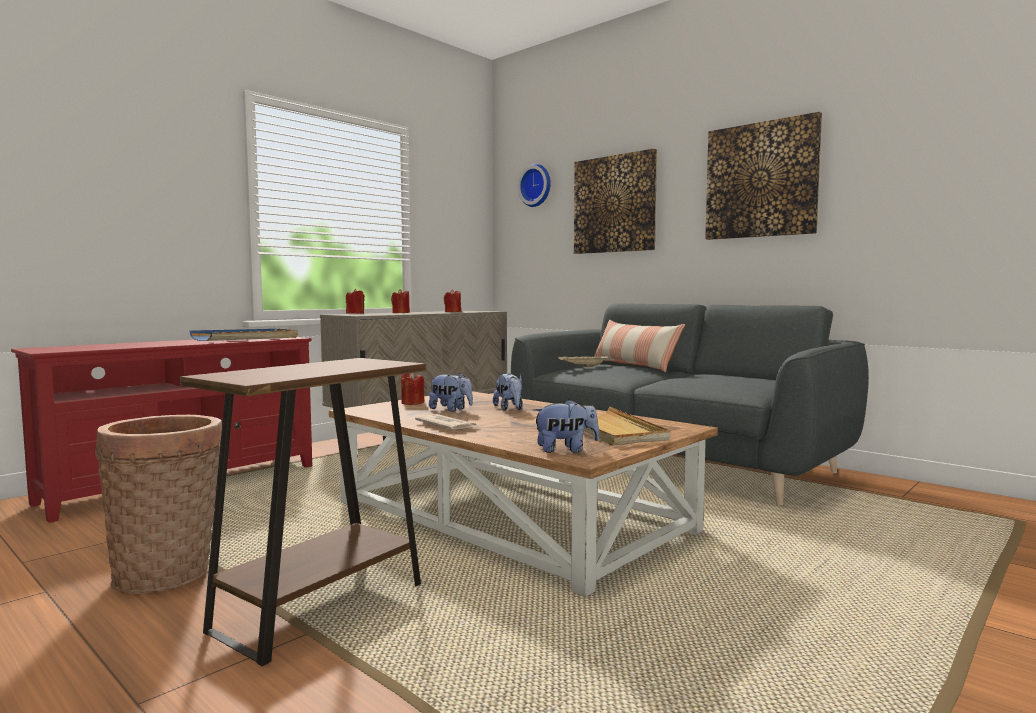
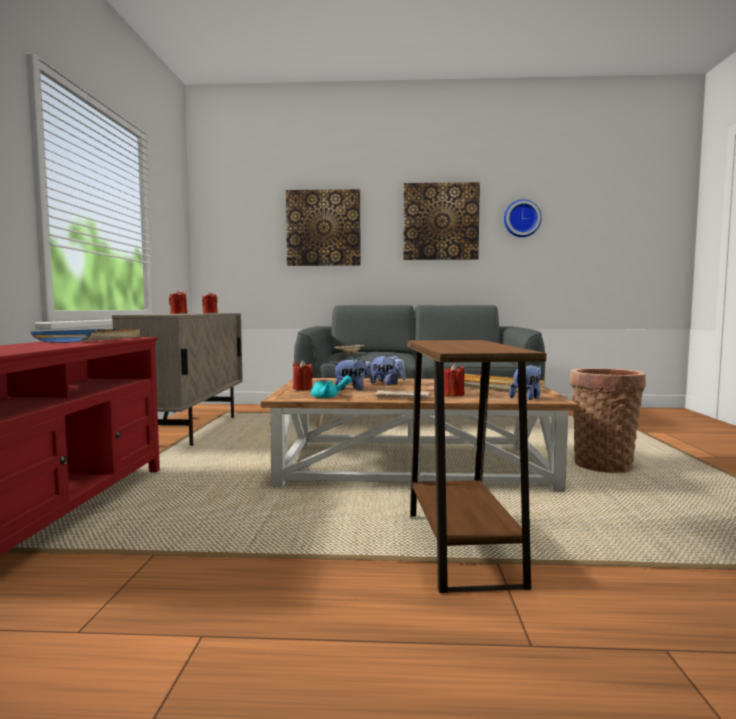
camera: 40 degrees left, 0 degrees up
(169, 574) = (284, 575): basket -> basket (603, 464)
(355, 313) = (142, 314): red candle -> red candle (453, 395)
(391, 414) = (329, 397): none -> turquoise teapot
(536, 185) = (243, 205): wall clock -> wall clock (521, 219)
(634, 366) = (374, 351): pillow -> none

